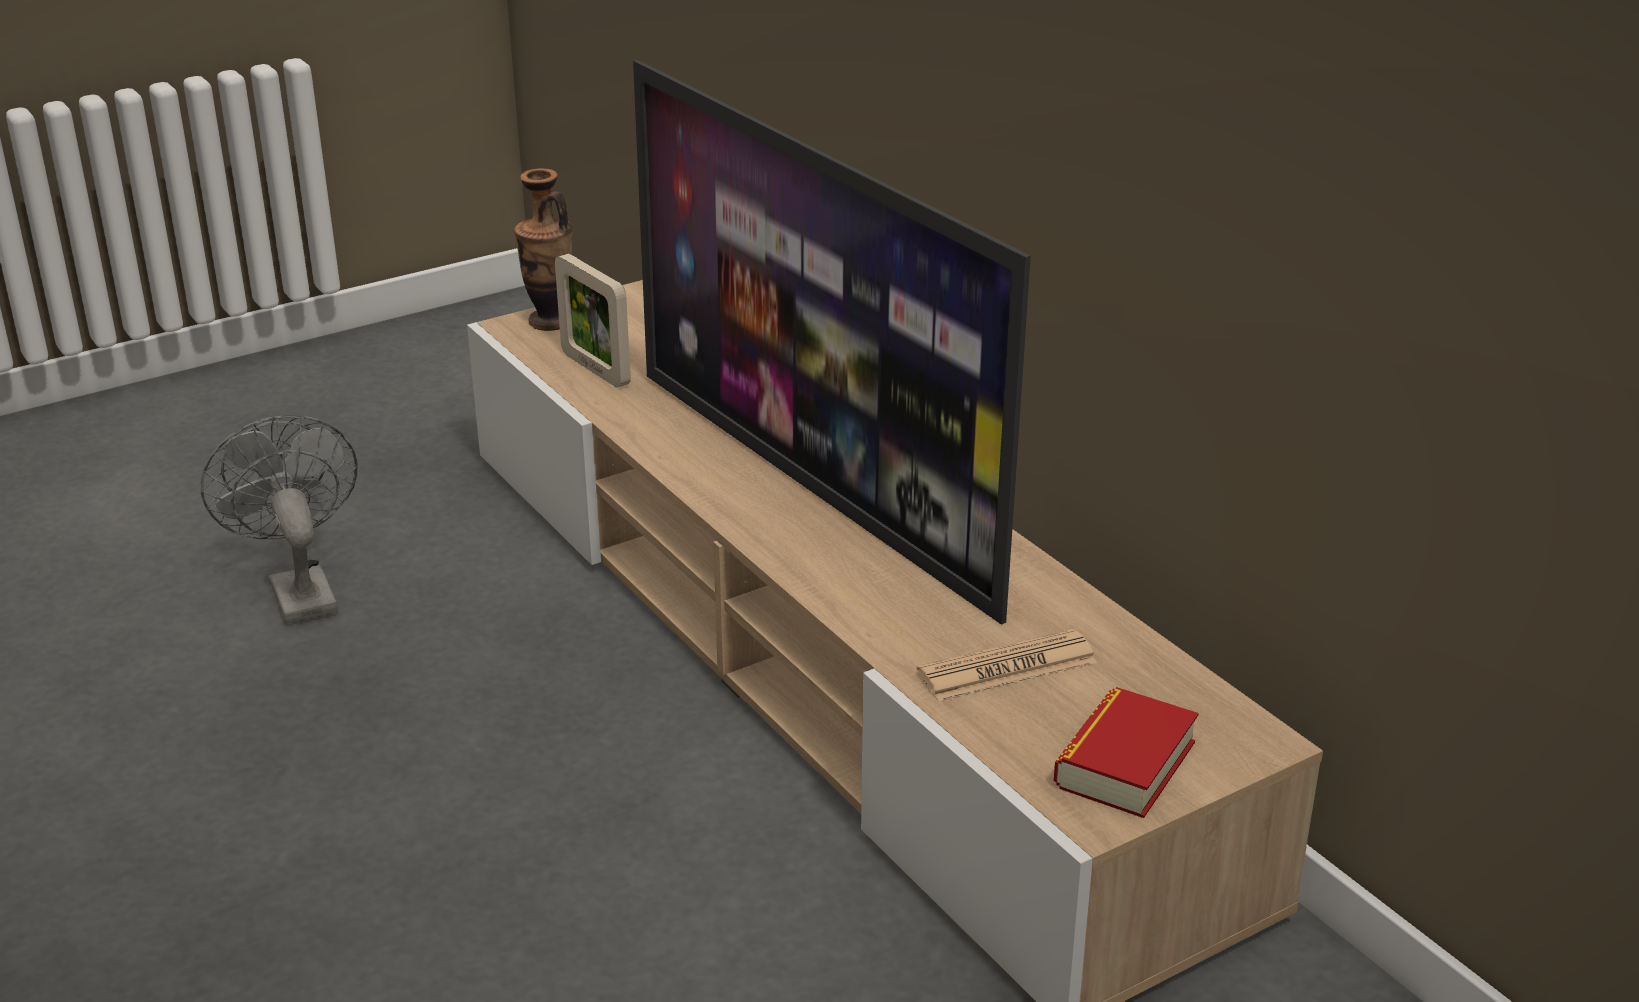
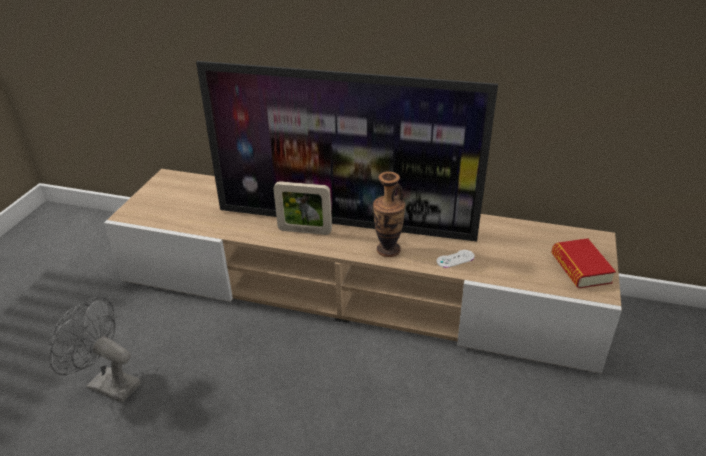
camera: 40 degrees left, 5 degrees up
(550, 322) = (142, 205): vase -> vase (388, 250)
(595, 369) = (191, 216): picture frame -> picture frame (305, 231)
(912, 630) = (455, 259): none -> white game controller
(1007, 668) = (501, 255): newspaper -> none

